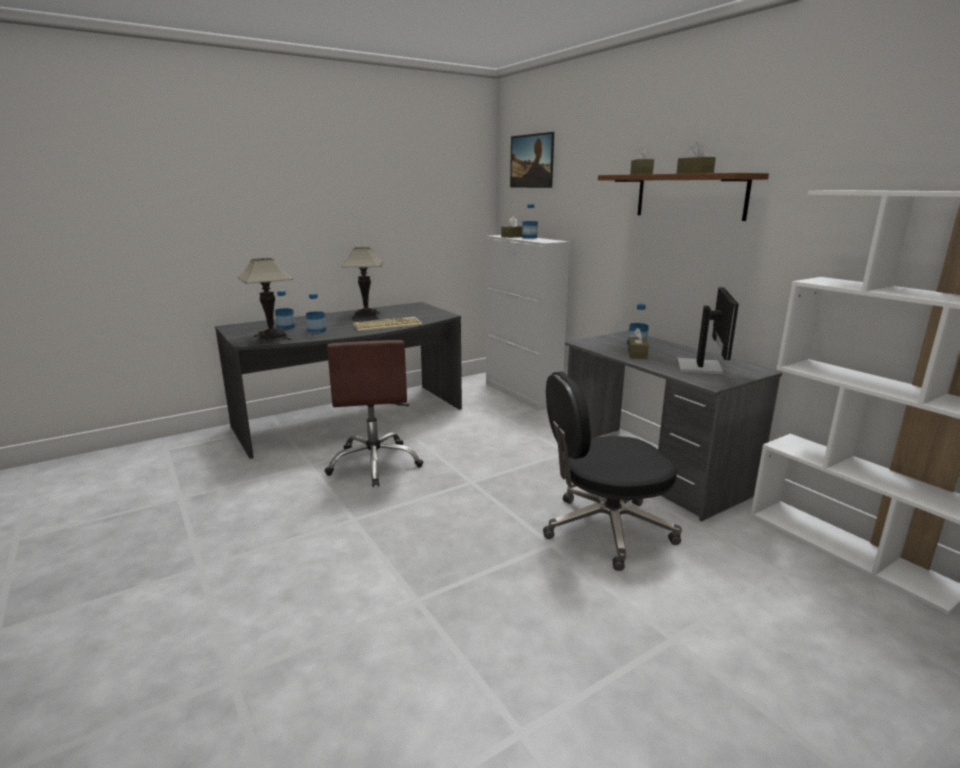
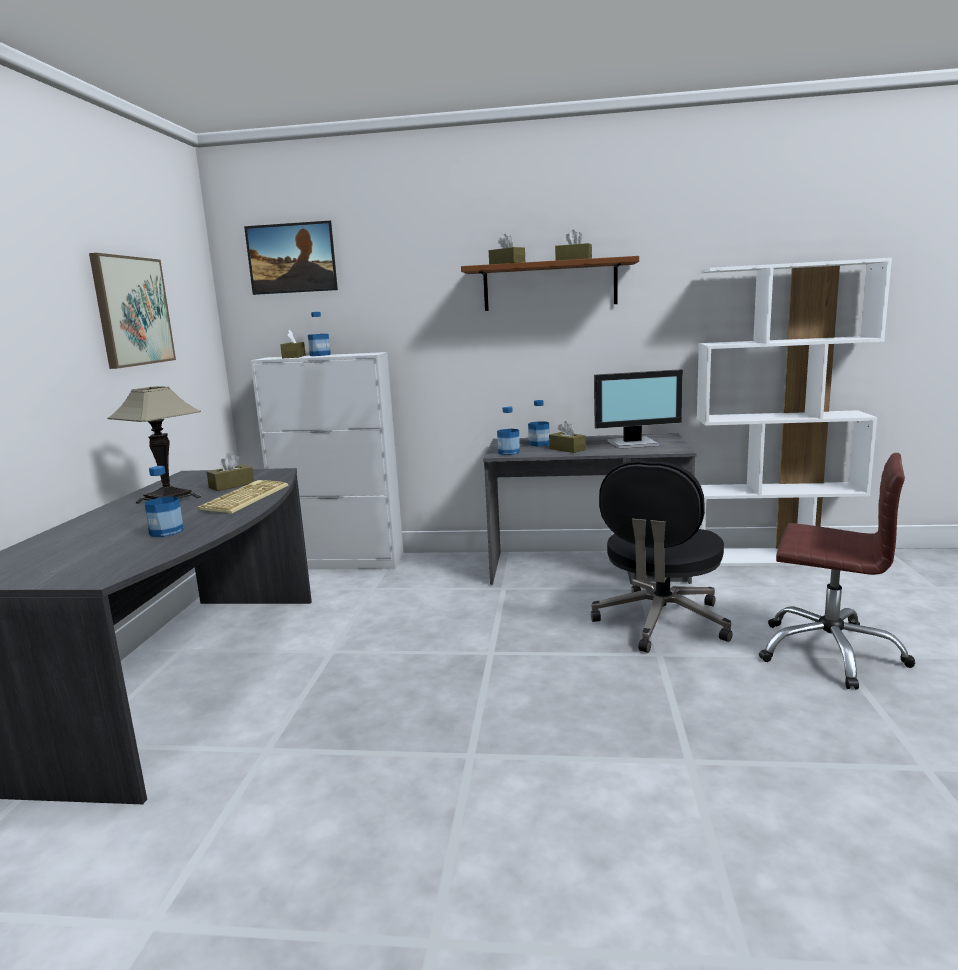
camera: 50 degrees left, 5 degrees down
(272, 338) = (127, 559): table lamp -> none
(285, 327) = (88, 545): bottle -> bottle (509, 452)
(375, 463) = (351, 697): brown office chair -> brown office chair (829, 652)
(401, 198) = (132, 311): none -> picture
(406, 316) = (231, 485): none -> brown tissue box
(701, 367) = (634, 443): monitor -> monitor turned 120 degrees clockwise

